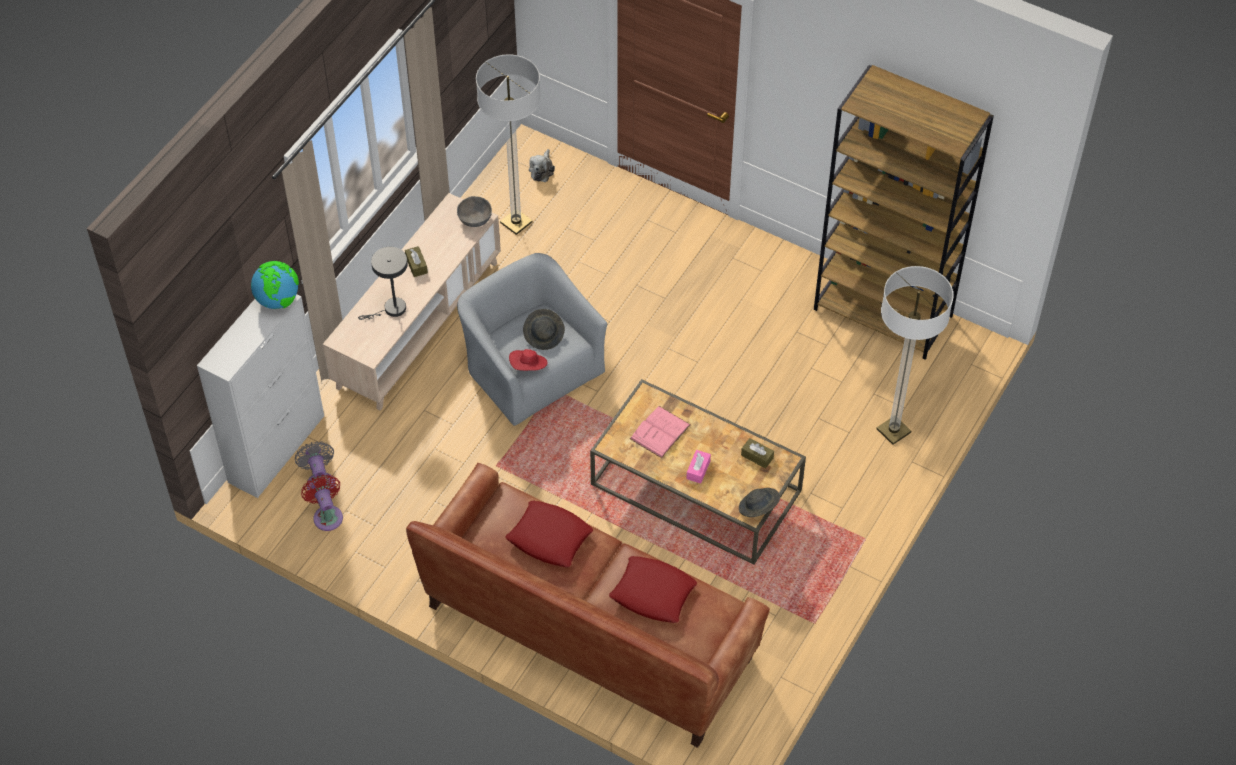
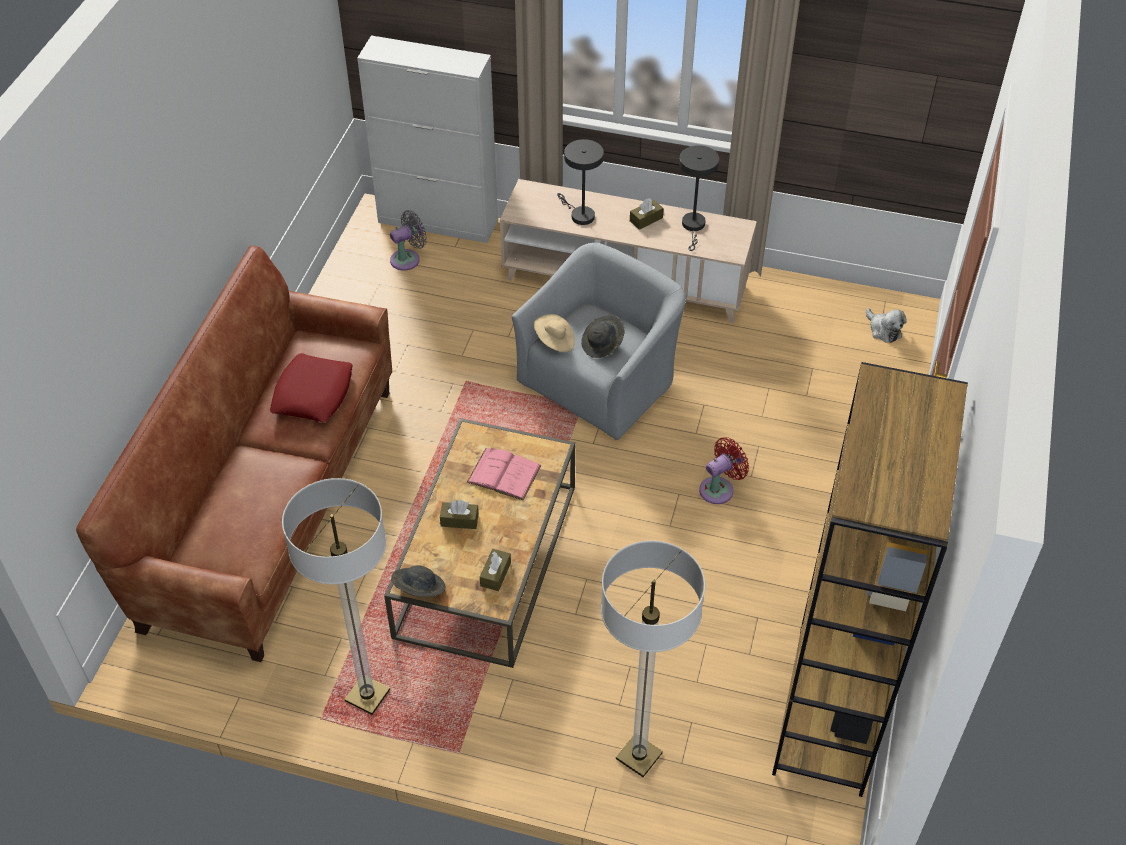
camera: 75 degrees right, 5 degrees down
(278, 300) = (467, 64): globe -> none
(327, 515) = (370, 272): red fan -> red fan (719, 489)
(438, 235) = (693, 226): none -> grey table lamp
(475, 219) = (730, 248): grey bowl -> none
(516, 222) = (797, 325): floor lamp -> floor lamp (367, 696)
(528, 366) = (555, 341): red hat -> beige hat
(542, 170) = (883, 330): plush toy -> plush toy turned 120 degrees counterclockwise
(653, 593) = (255, 497): red pillow -> none
(698, 470) = (459, 520): pink tissue box -> brown tissue box

